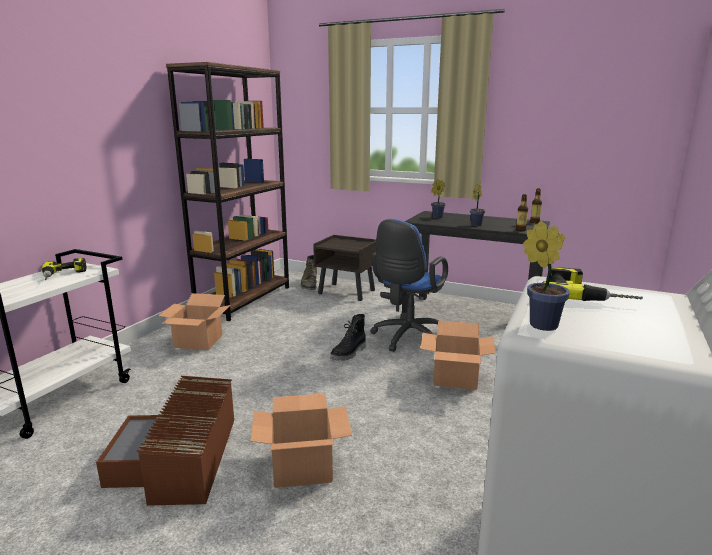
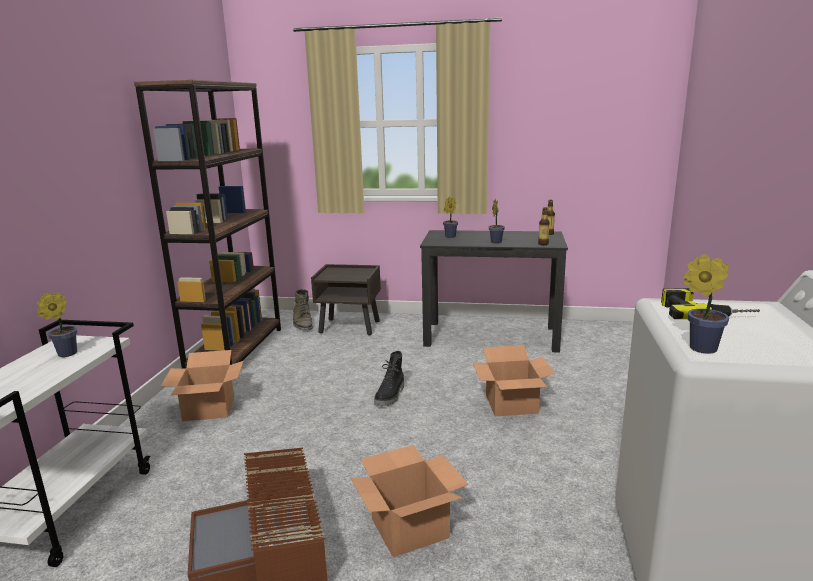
camera: 15 degrees left, 0 degrees up
(64, 275) = (65, 354): power drill -> potted plant
(407, 338) = (441, 369): blue office chair -> none

